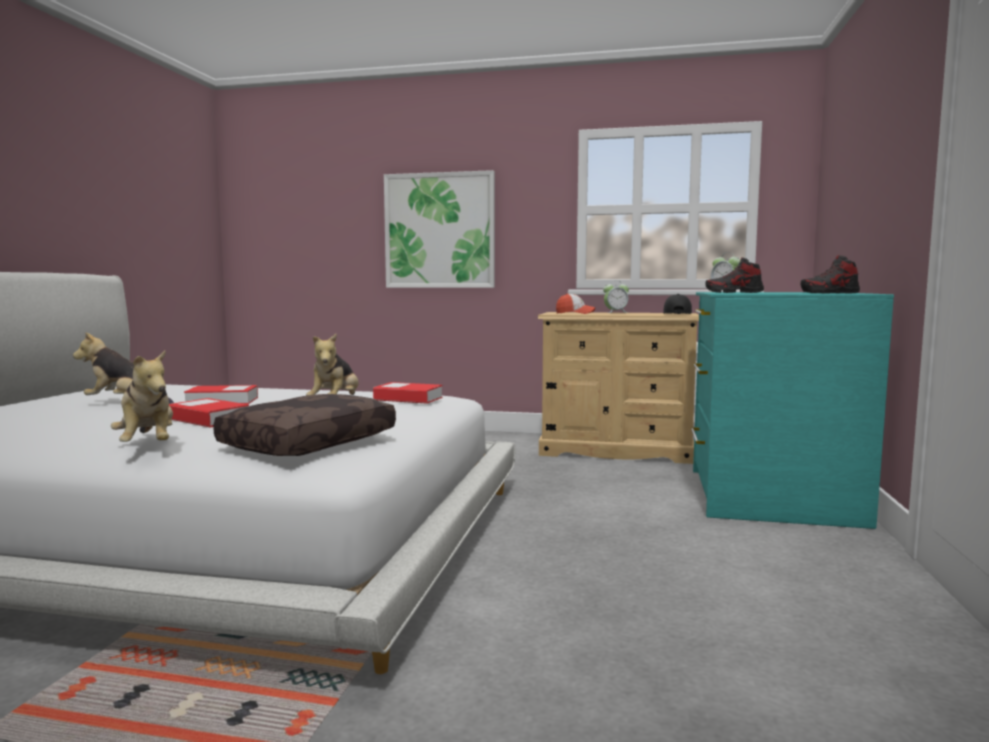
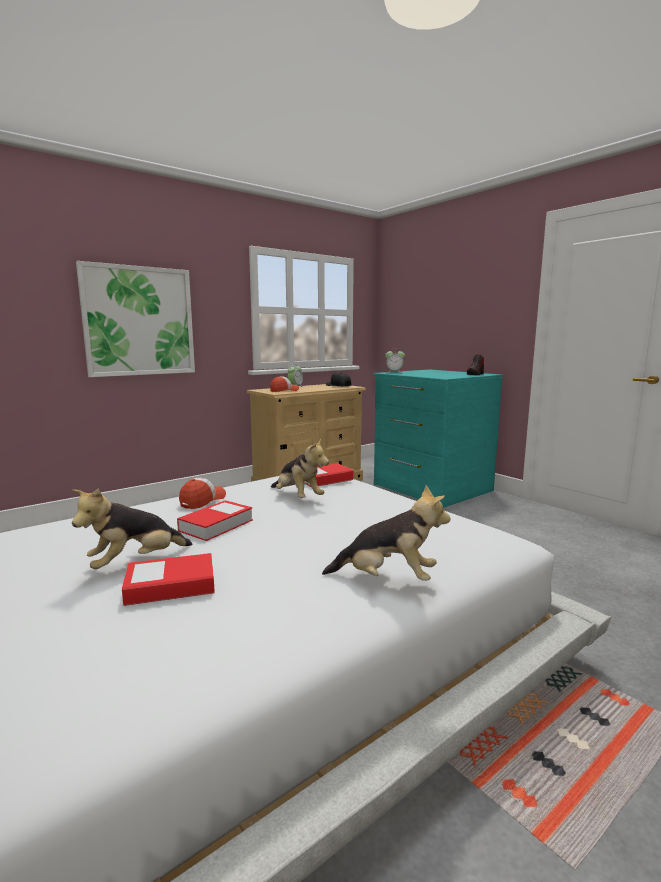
camera: 50 degrees left, 5 degrees up
(208, 419) = (305, 543): book -> book (171, 586)
(279, 390) = (203, 501): none -> cap
(309, 442) = (442, 530): brown pillow -> none
(734, 292) = (429, 375): shoe -> none

